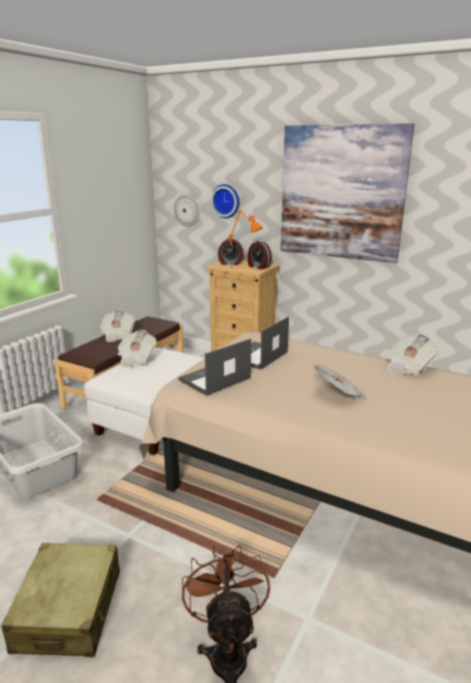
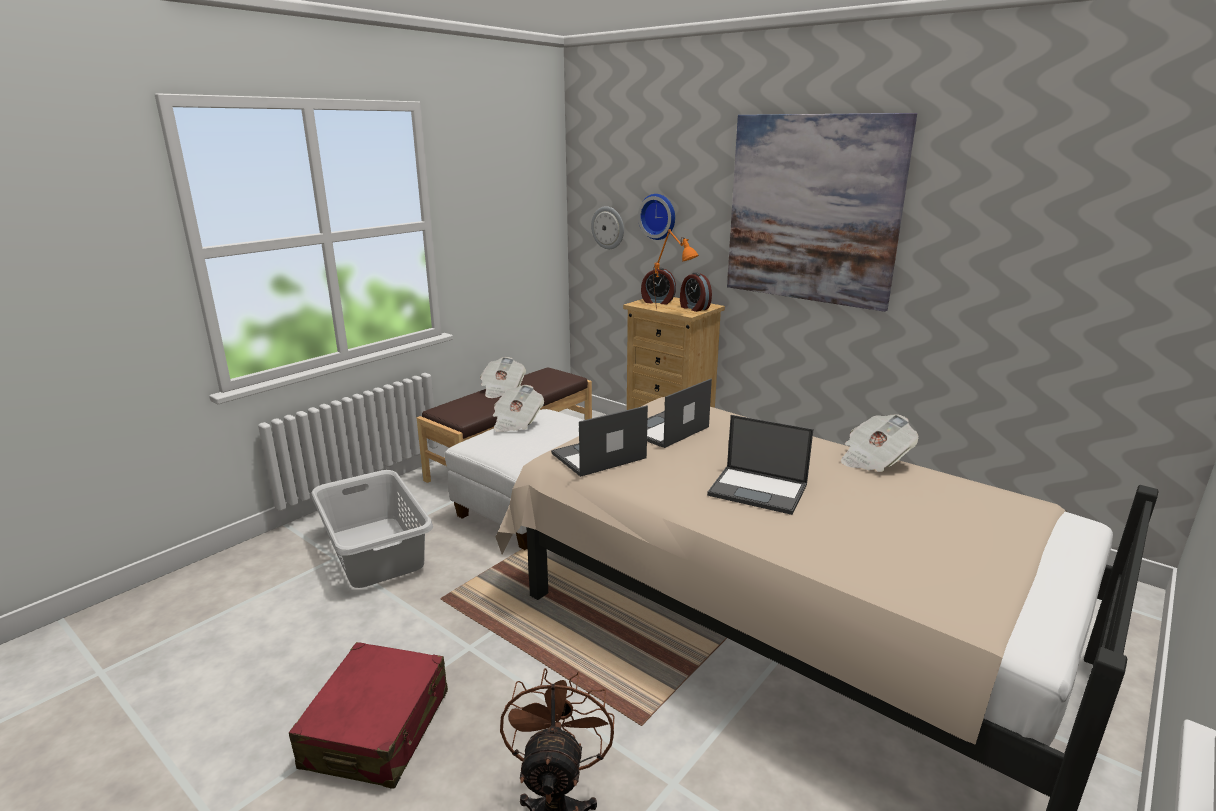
camera: 10 degrees right, 0 degrees up
(69, 610) = (377, 729): beige suitcase -> red suitcase
(339, 394) = (759, 490): newspaper -> laptop

